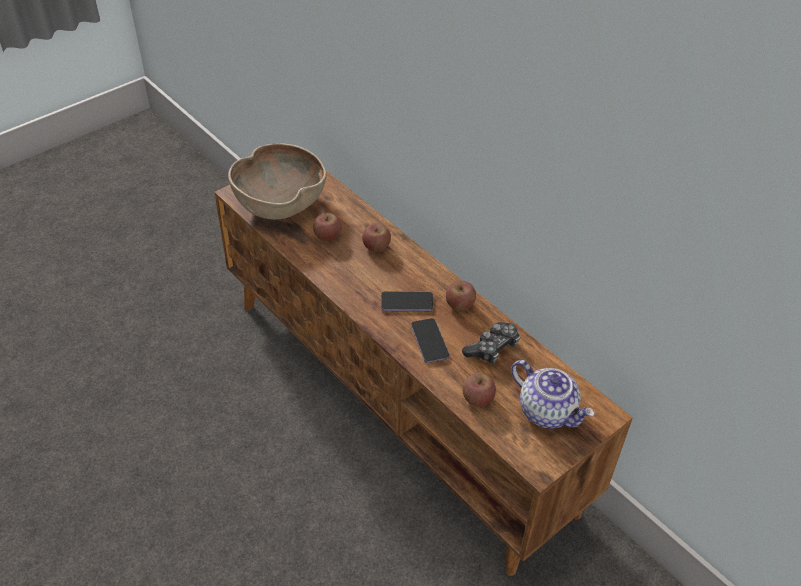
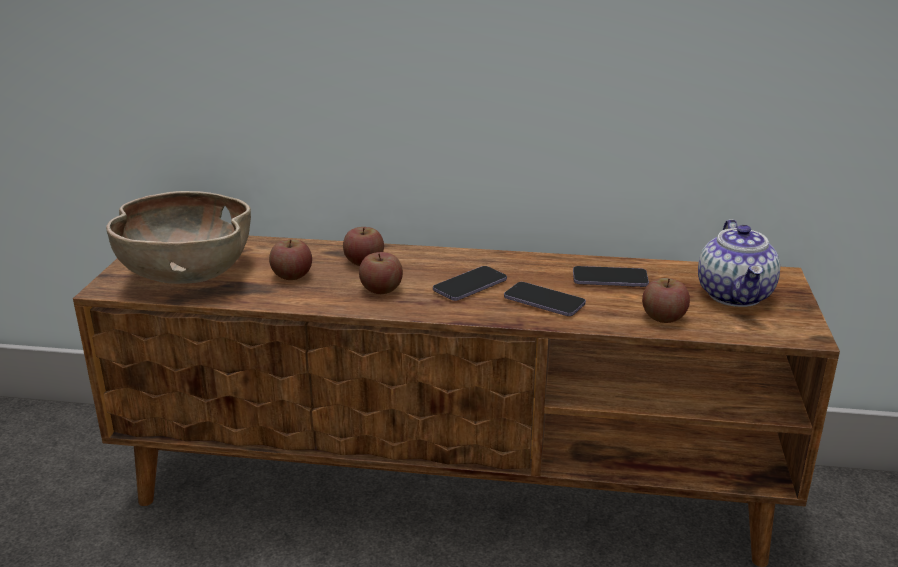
camera: 40 degrees left, 20 degrees down
(459, 304) = (524, 265): apple -> apple (381, 289)
(492, 348) = (610, 279): game controller -> phone
(548, 411) = (735, 295): teapot -> teapot turned 90 degrees clockwise

